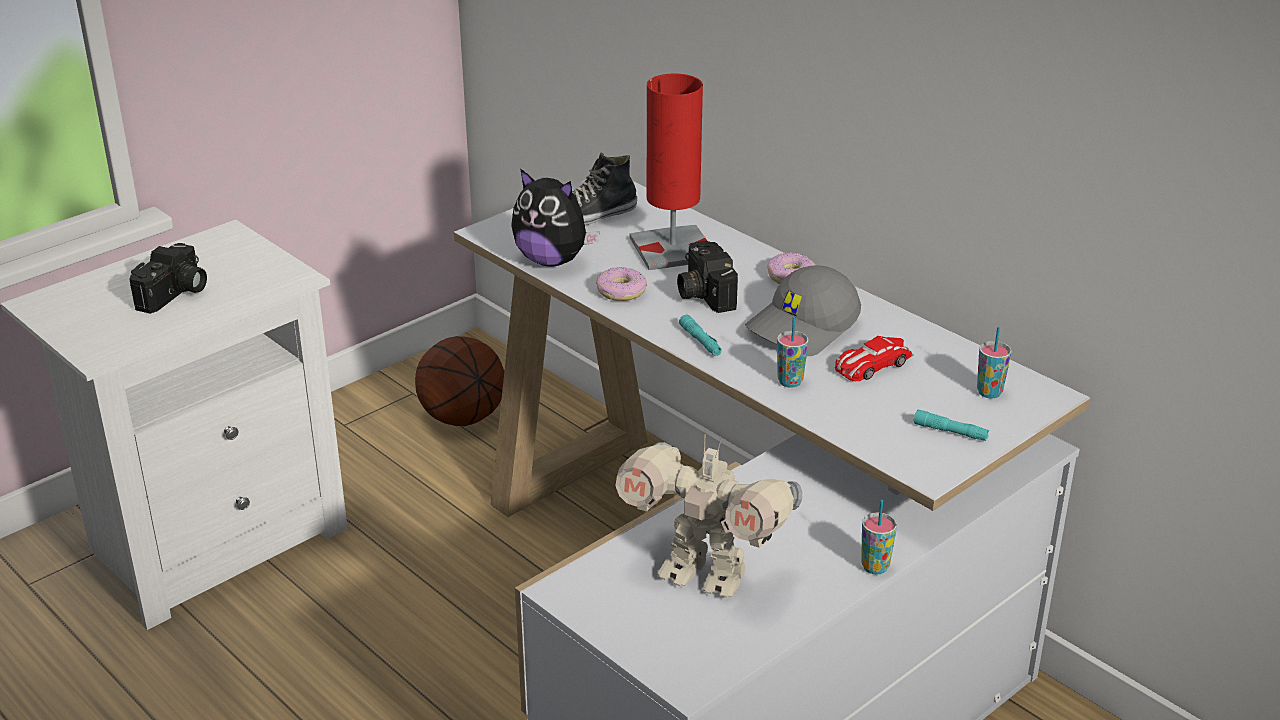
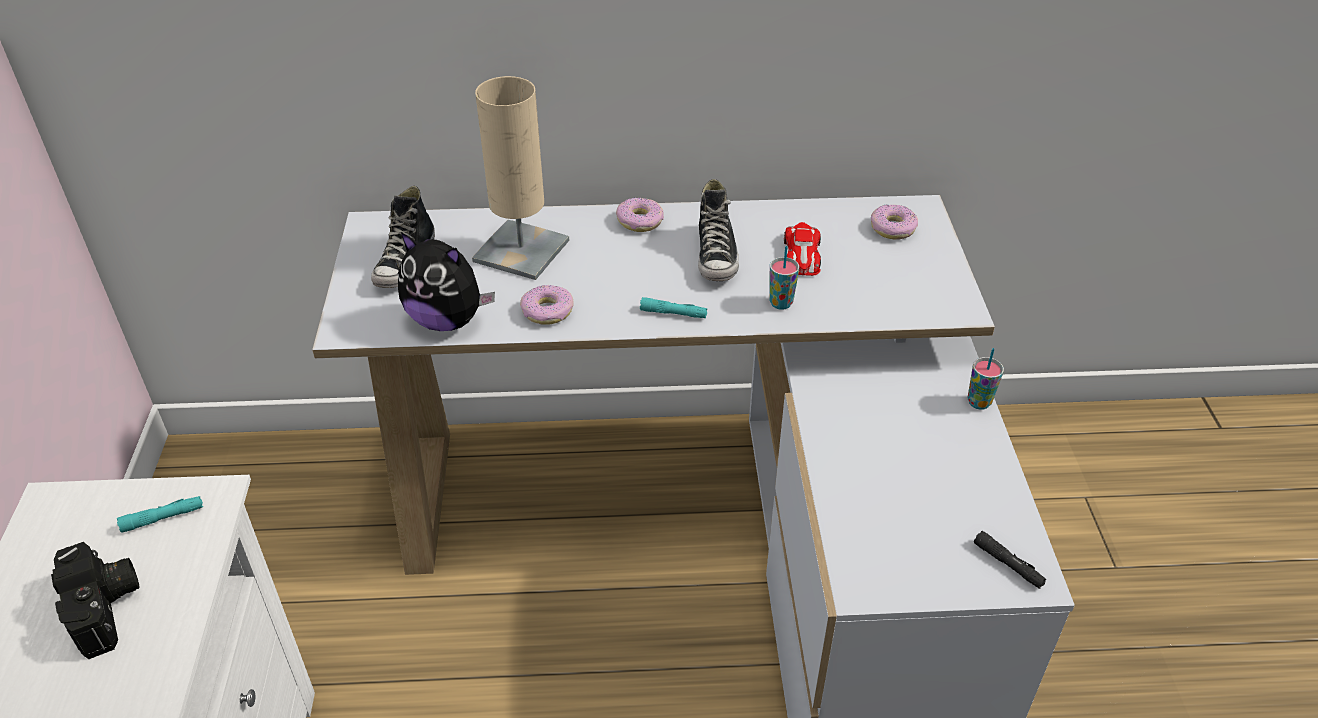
camera: 50 degrees left, 10 degrees up
(462, 417) = (271, 521): basketball -> none
(552, 260) = (447, 320): plush toy -> plush toy turned 45 degrees clockwise
(672, 249) = (521, 251): red table lamp -> beige table lamp
(688, 660) = (1008, 564): none -> black flashlight
(702, 293) = (606, 273): camera -> none
(705, 574) = (910, 492): toy robot -> none
(803, 328) = (716, 256): grey cap -> shoe
(950, 431) = (922, 271): turquoise flashlight -> turquoise flashlight (163, 518)
(989, 392) = (892, 228): cup -> donut

